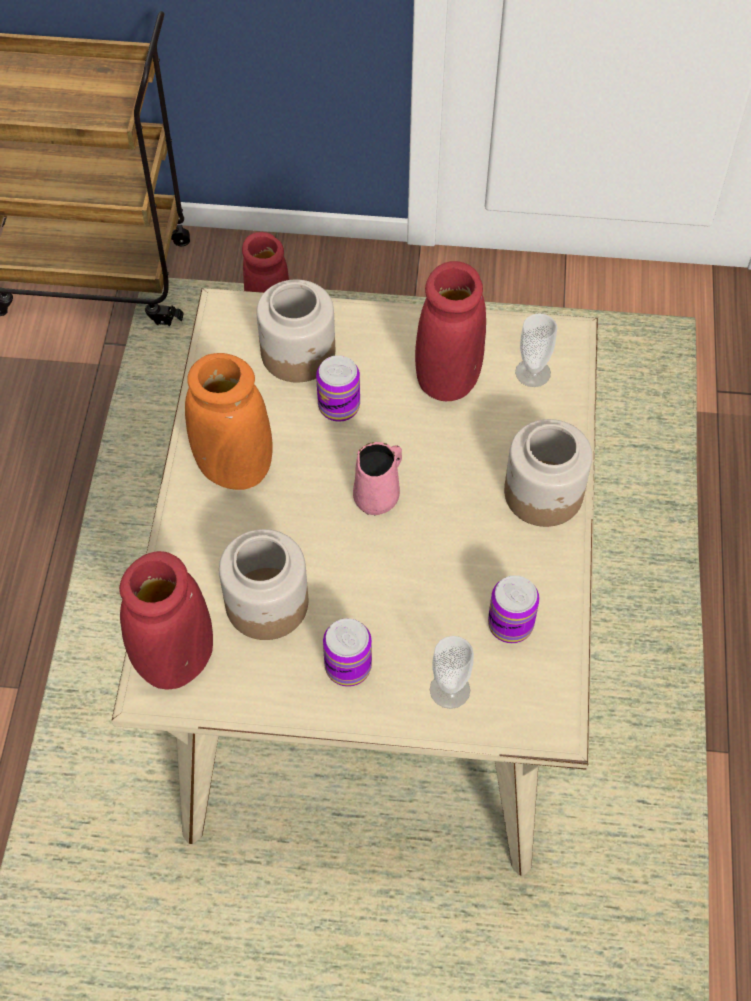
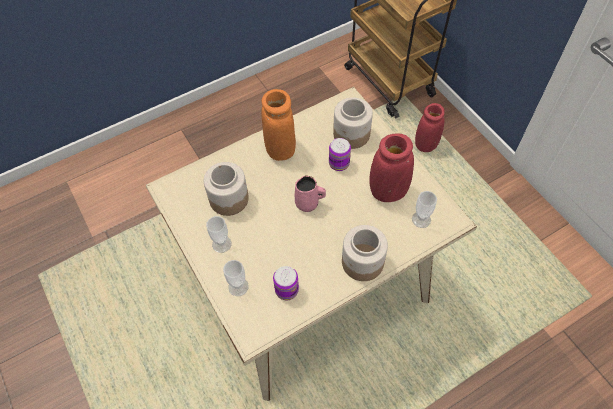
camera: 55 degrees right, 0 degrees up
(176, 660) = (182, 187): red vase -> none
(348, 667) = (221, 244): can -> cup

